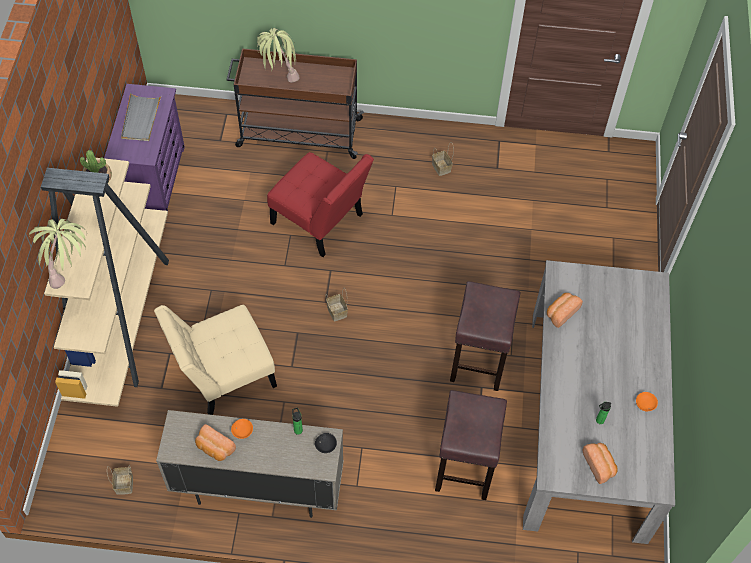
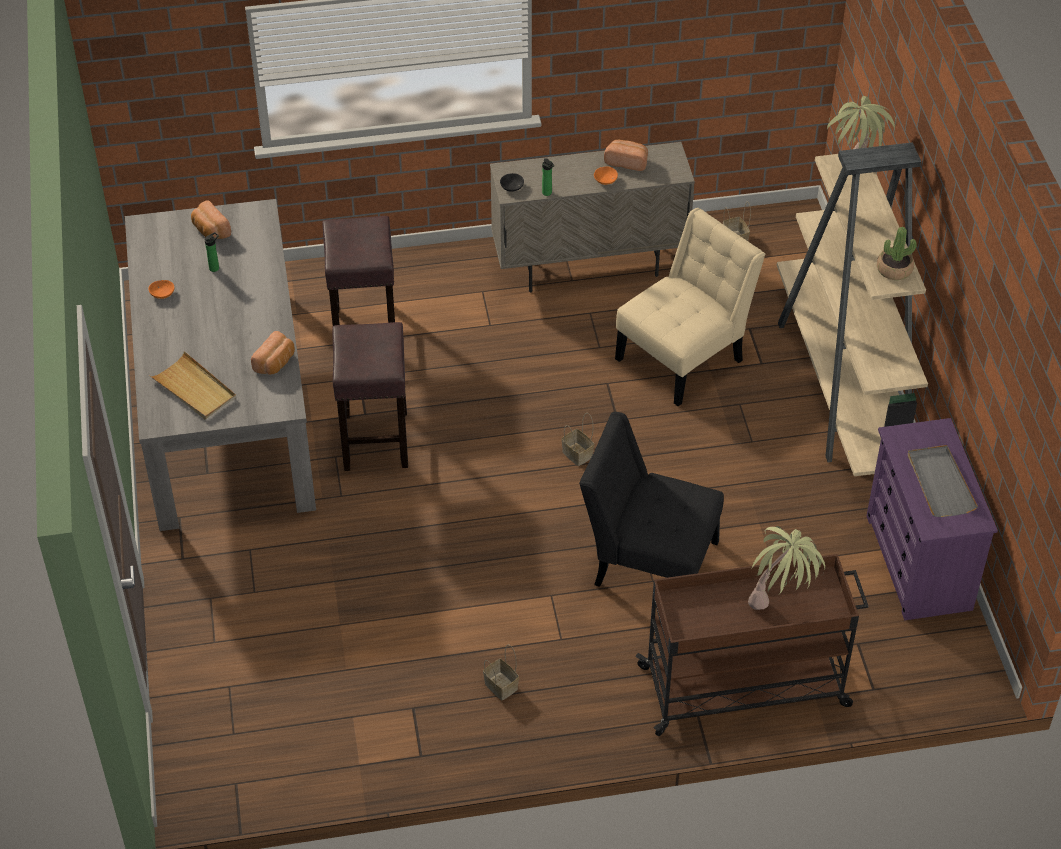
camera: 165 degrees right, 10 degrees down
(320, 222) = (649, 560): red chair -> black chair
(625, 305) = (194, 389): none -> beige tray

